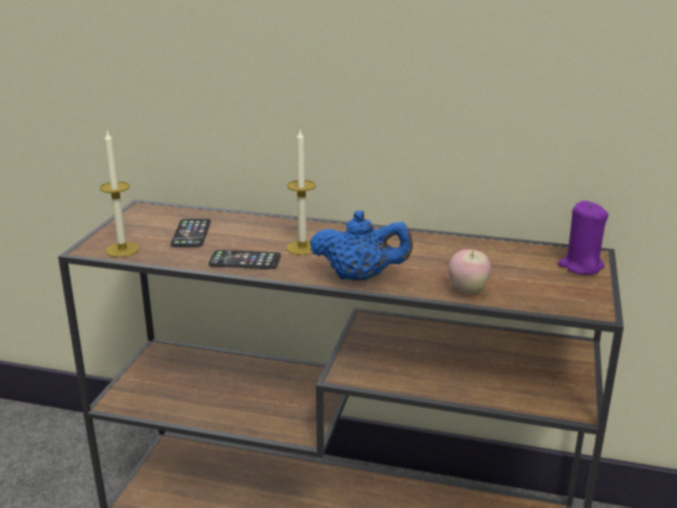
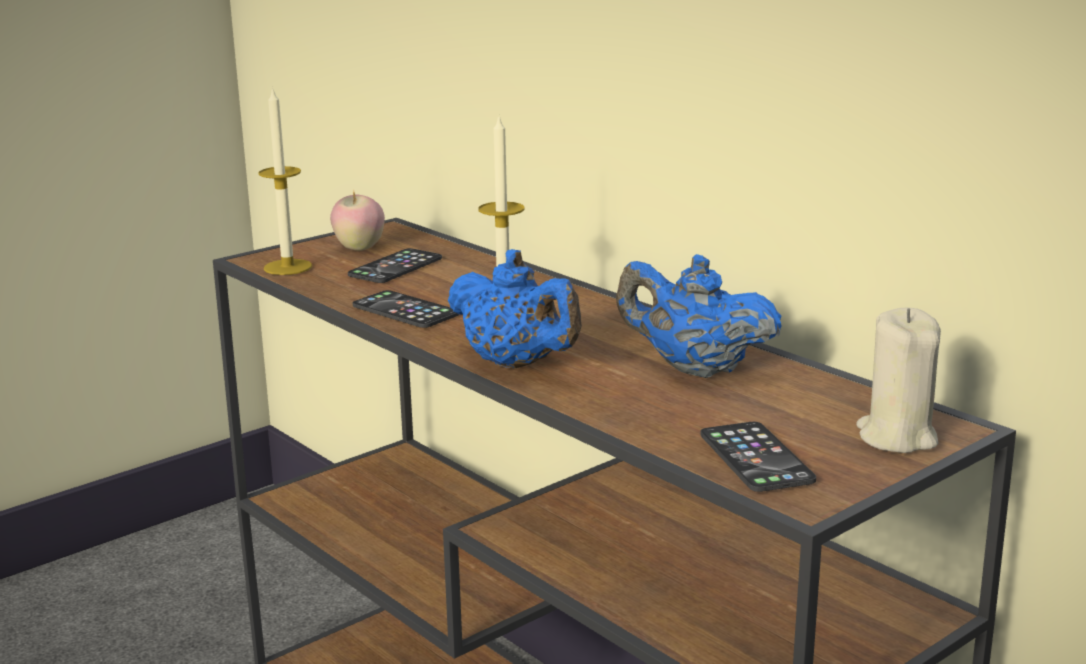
camera: 35 degrees right, 5 degrees down
(446, 255) = (694, 369): none -> blue teapot
(467, 290) = (640, 419): apple -> apple (359, 249)
(545, 295) = (756, 458): none -> phone
(580, 266) = (896, 437): purple candle -> beige candle

